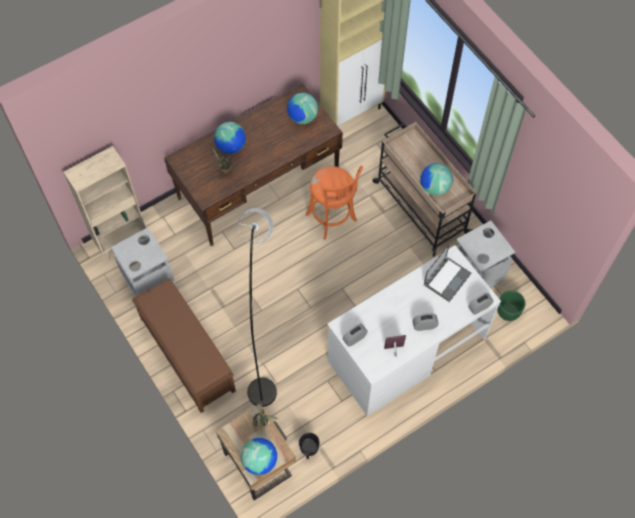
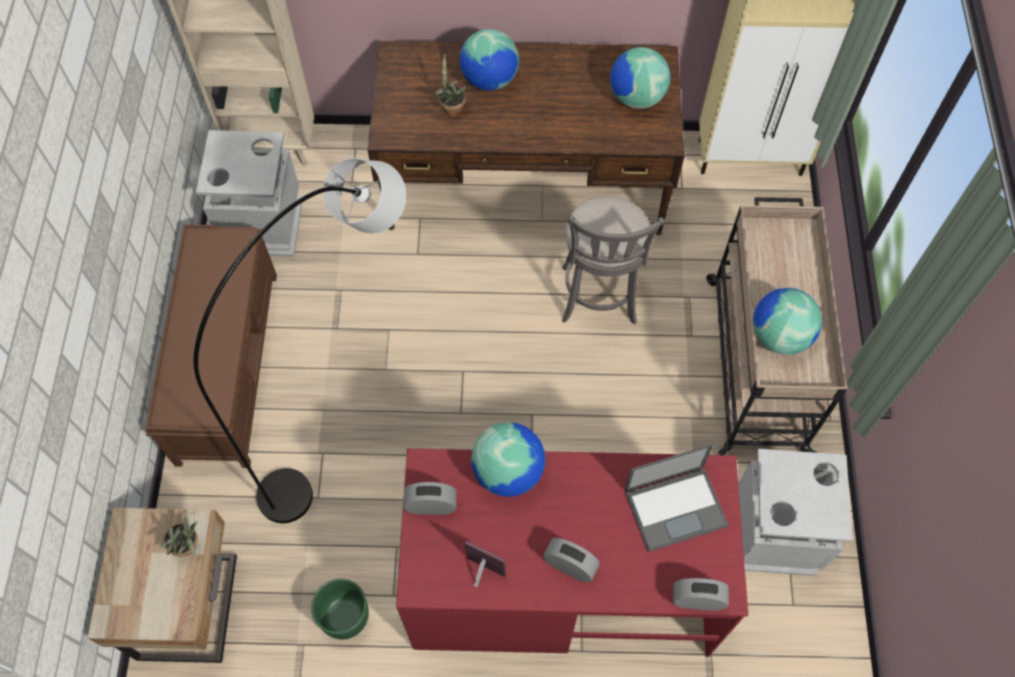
camera: 35 degrees right, 0 degrees up
(260, 461) = (135, 607): globe -> globe (509, 472)
(309, 450) = (281, 639): black planter -> none
(332, 219) = (598, 299): orange stool -> grey stool
(406, 349) = (560, 581): white desk -> red desk
(508, 311) = (784, 635): green planter -> green planter (345, 617)

